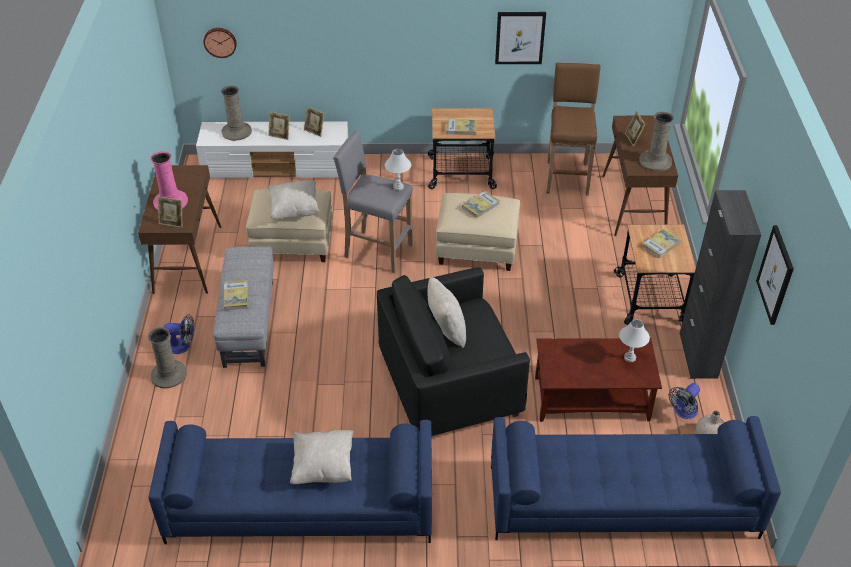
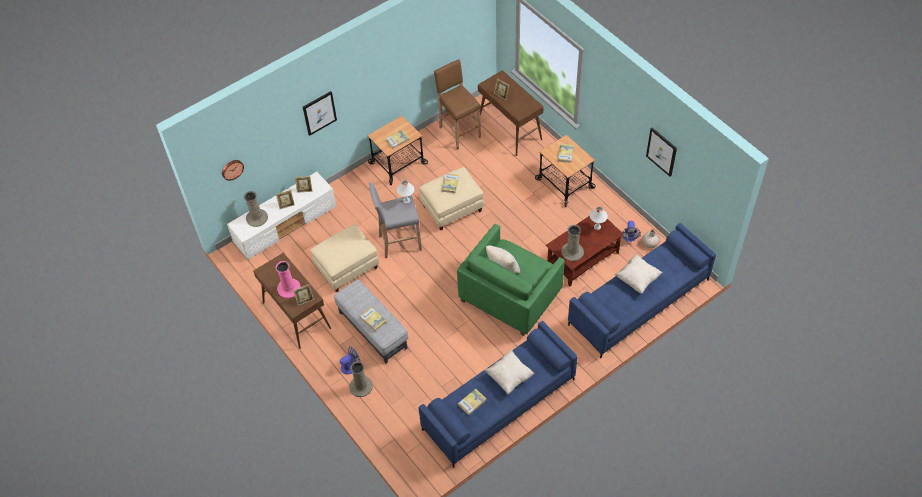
camera: 35 degrees left, 10 degrees up
(243, 466) = (472, 402): none -> book
(294, 210) = (351, 248): beige pillow -> beige pillow (637, 279)
(450, 385) = (510, 296): black armchair -> green armchair
(520, 37) = (408, 67): picture -> picture (319, 113)
(655, 161) = (525, 103): beige vase -> beige vase (572, 252)
(698, 355) = (612, 202): black cabinet -> none

